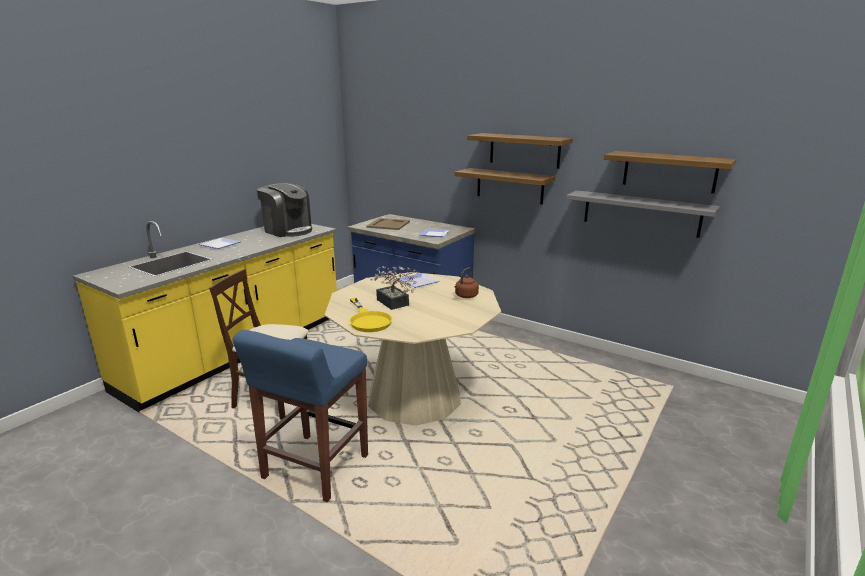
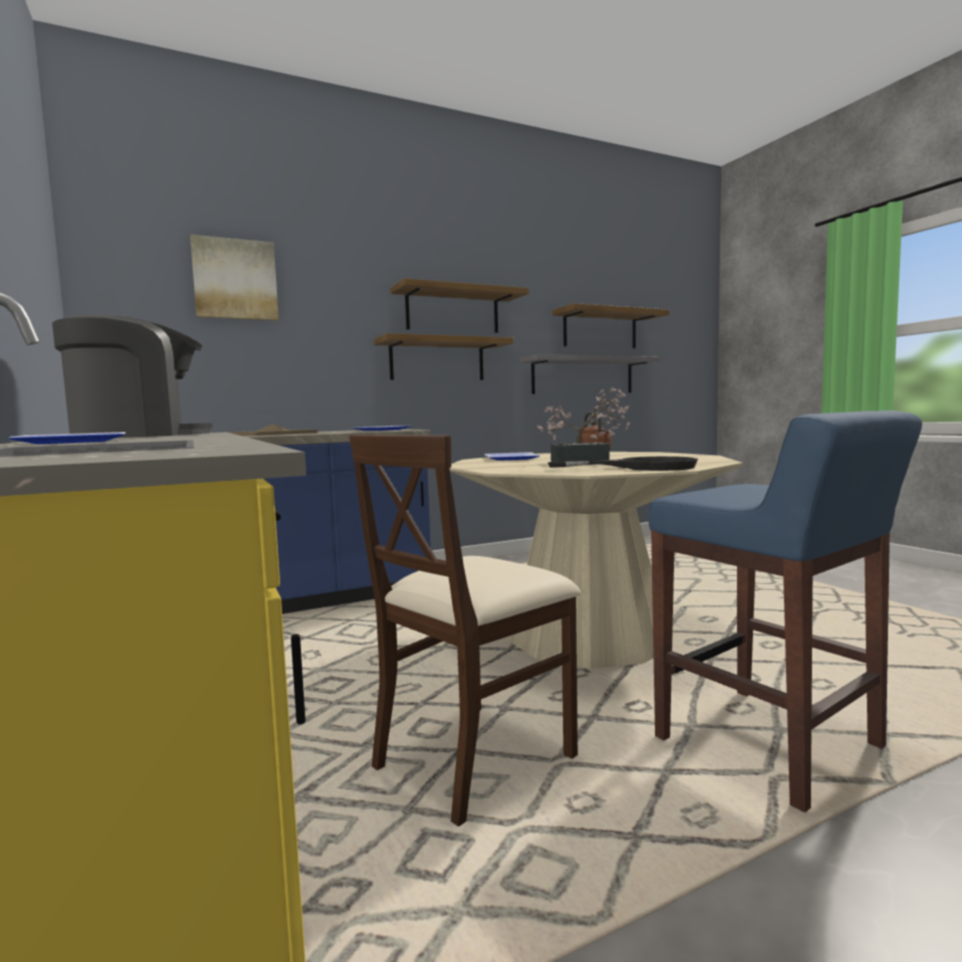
camera: 60 degrees left, 15 degrees down
(368, 320) = (642, 467): yellow frying pan -> black frying pan
(402, 130) = (235, 279): none -> picture

